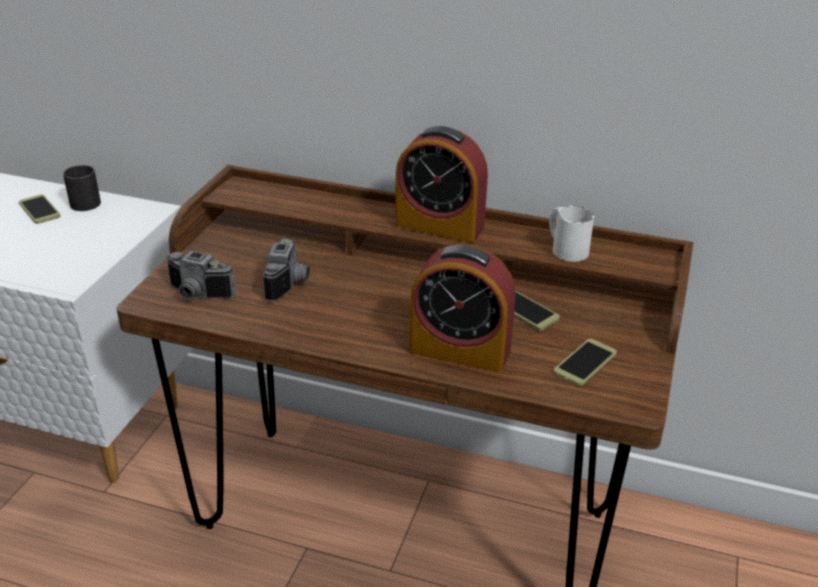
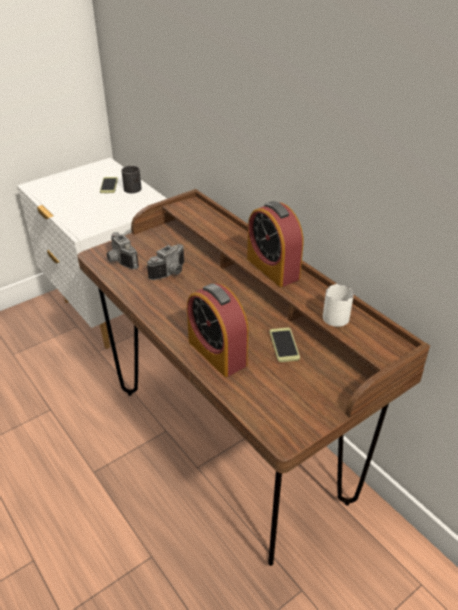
camera: 35 degrees right, 5 degrees up
(585, 363) = (282, 395): phone -> none

